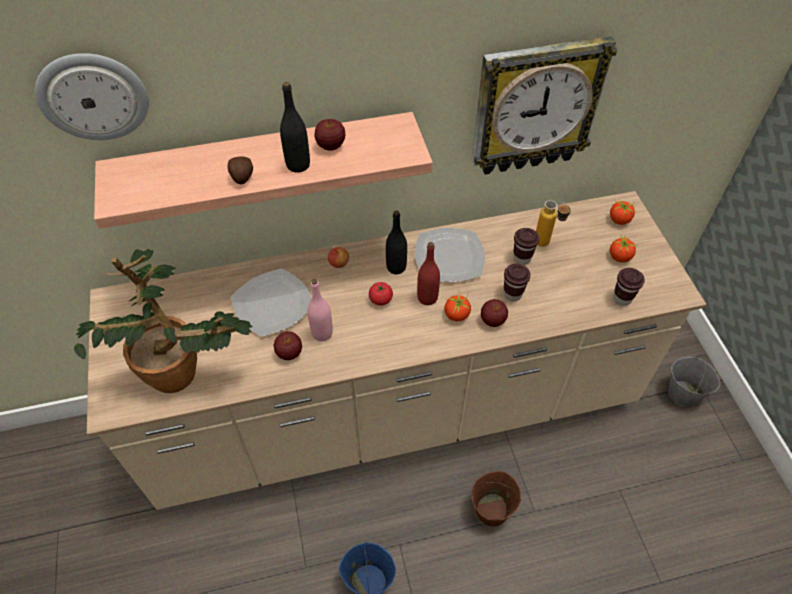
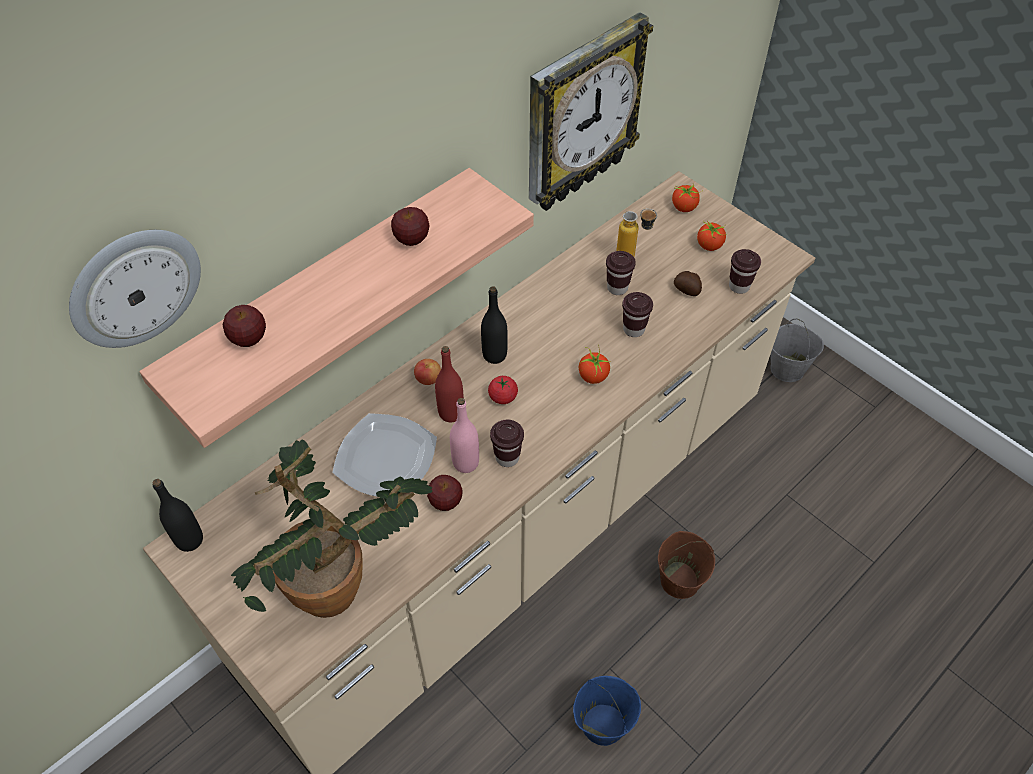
camera: 30 degrees left, 0 degrees up
(242, 177) = (340, 315): potato -> potato (687, 290)
(298, 165) = (392, 275): black bottle -> black bottle (189, 540)
(353, 343) = (507, 457): none -> brown cup
(427, 298) = (550, 372): red bottle -> red bottle (451, 413)
(449, 256) = (543, 318): plate -> none
(492, 320) = (632, 365): apple -> apple (248, 339)

